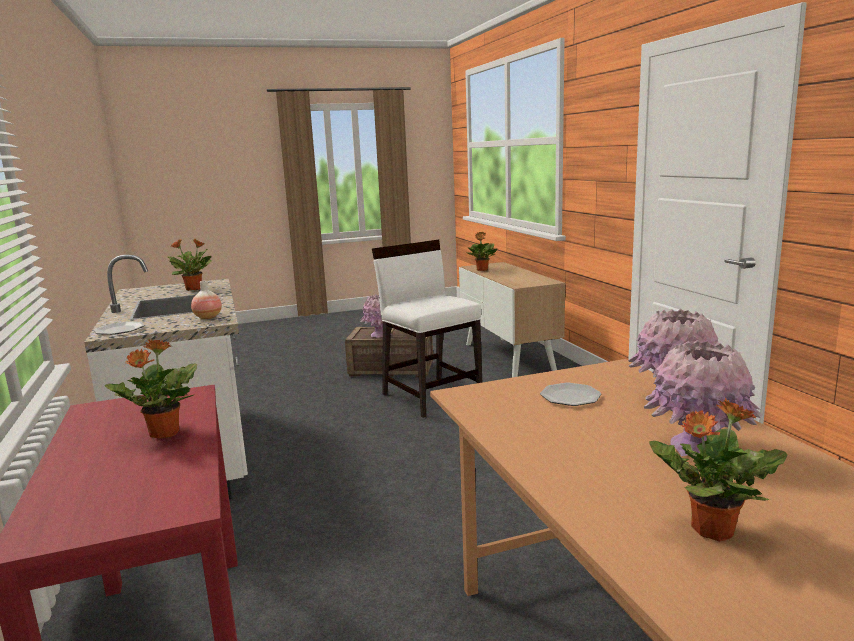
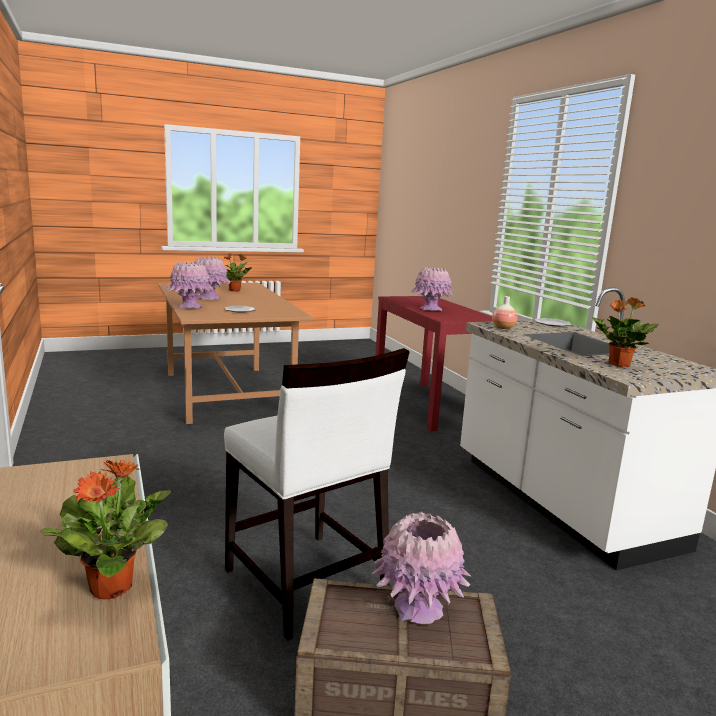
camera: 175 degrees right, 0 degrees up
(163, 434) = (431, 309): potted plant -> pink vase

